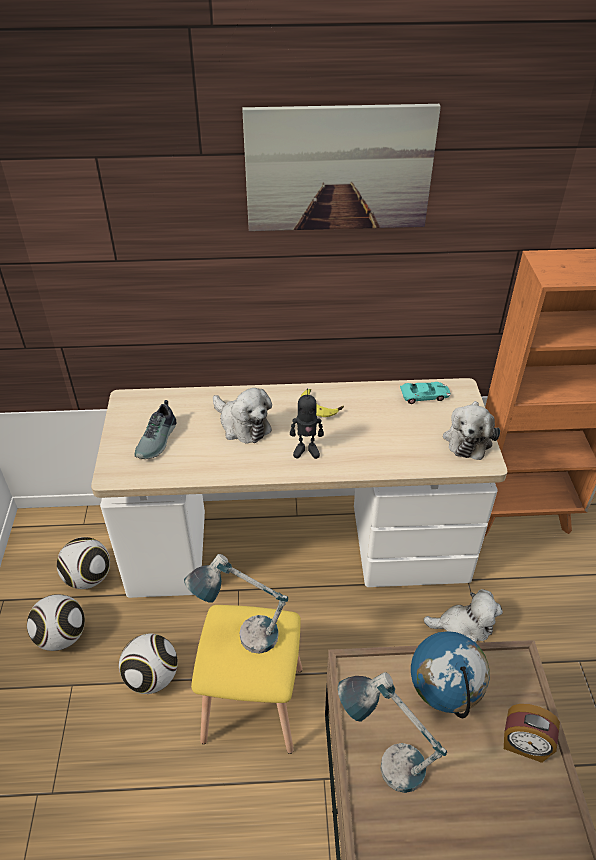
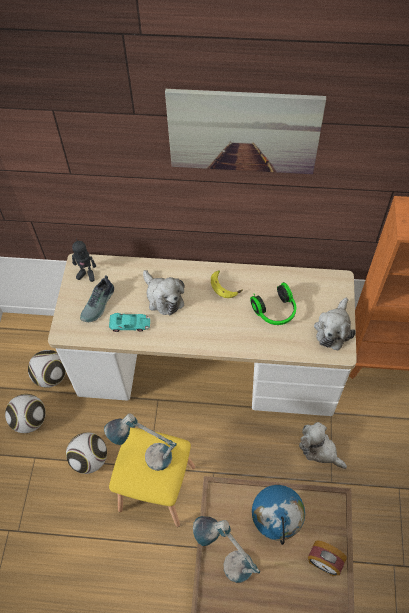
camera: 10 degrees right, 15 degrees up
(306, 450) = (207, 326): toy robot -> toy robot (86, 274)
(390, 427) = (275, 311): none -> headphones
(424, 395) = (309, 284): turquoise toy car -> turquoise toy car (130, 324)
(464, 626) = (319, 449): plush toy -> plush toy turned 150 degrees counterclockwise

